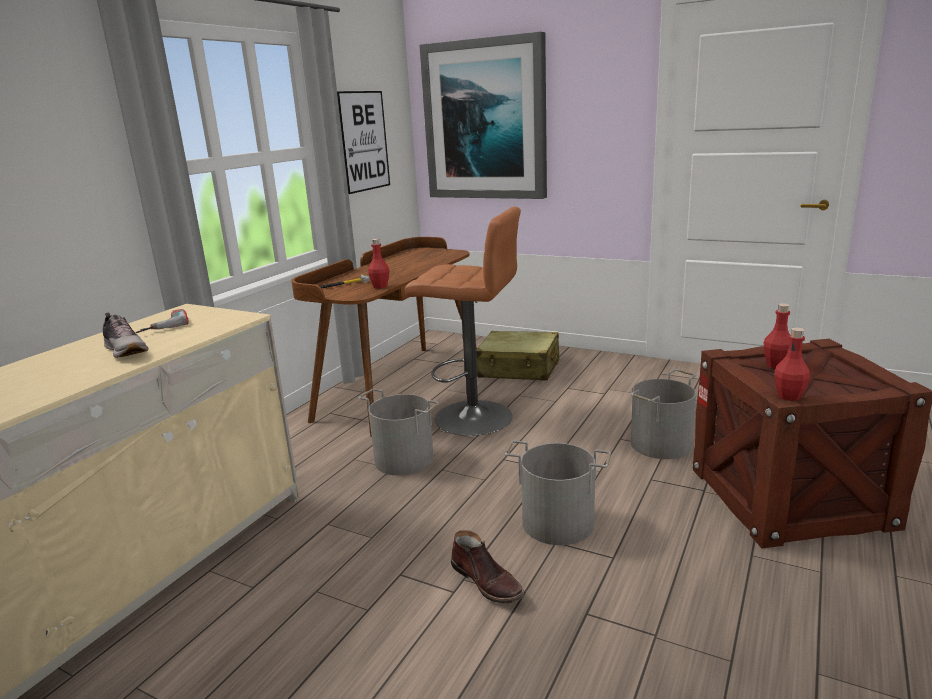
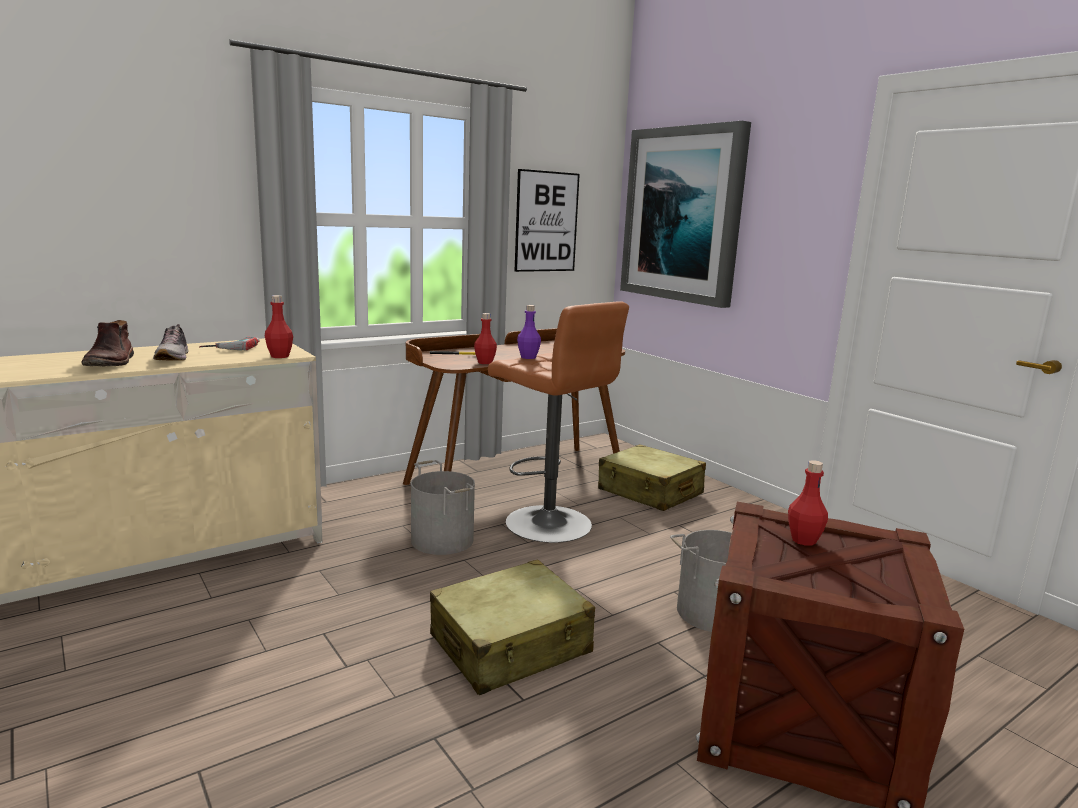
camera: 25 degrees right, 5 degrees down
(432, 273) = (528, 357): none -> purple bottle
(487, 581) = (384, 670): brown boot -> brown boot (111, 362)
(558, 522) = (511, 645): grey bucket -> beige suitcase
(789, 396) = (752, 572): red bottle -> red bottle (279, 356)

